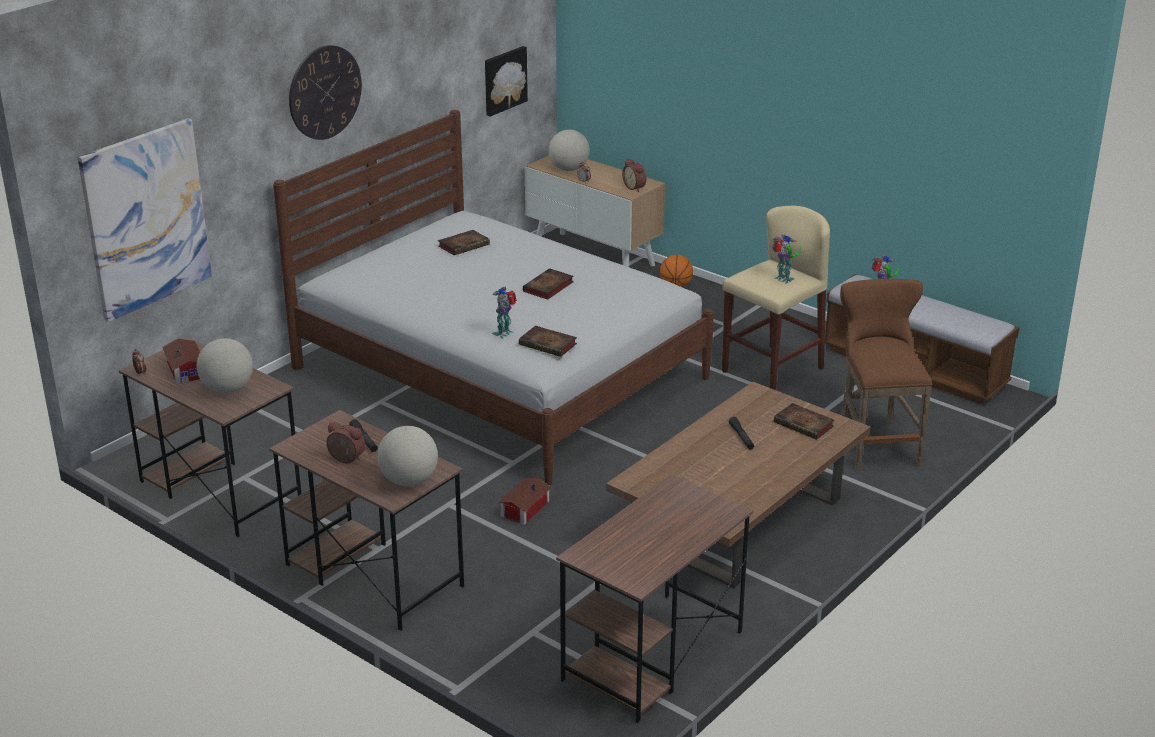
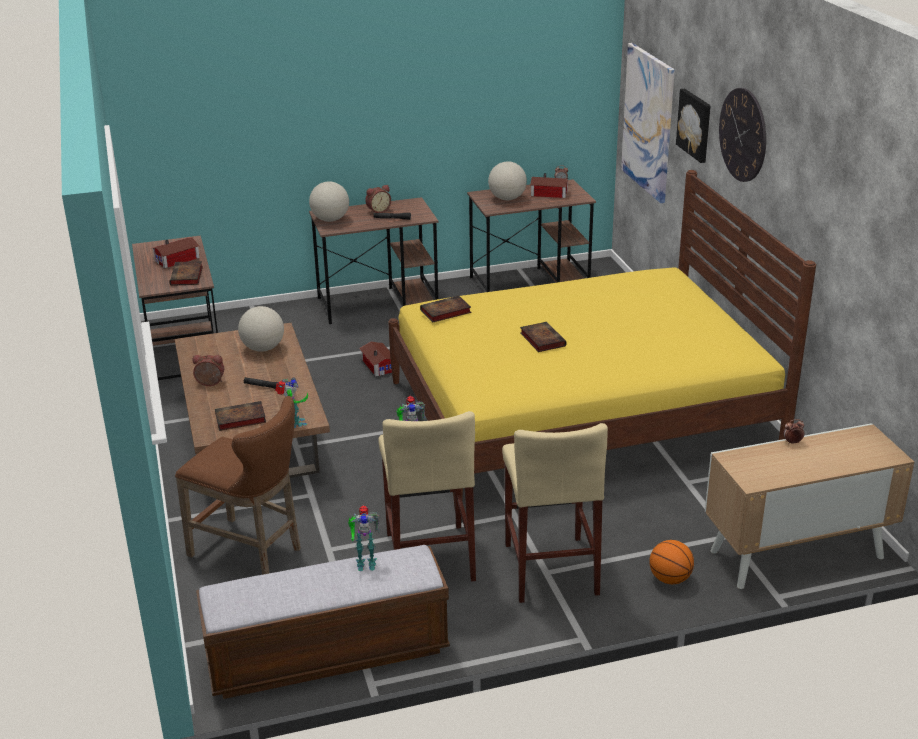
camera: 125 degrees right, 0 degrees up
(464, 245) = (671, 330): book -> book (187, 276)
(500, 373) = (579, 415): white bed -> yellow bed
(504, 80) = (882, 299): picture -> picture (695, 125)
(504, 333) = (484, 302): toy robot -> toy robot (295, 423)
(569, 169) = (840, 446): globe -> globe (263, 348)
(635, 187) = (746, 468): alarm clock -> alarm clock (210, 383)
(640, 534) = (178, 259): none -> toy house
(721, 325) = (550, 568): none -> beige stool

